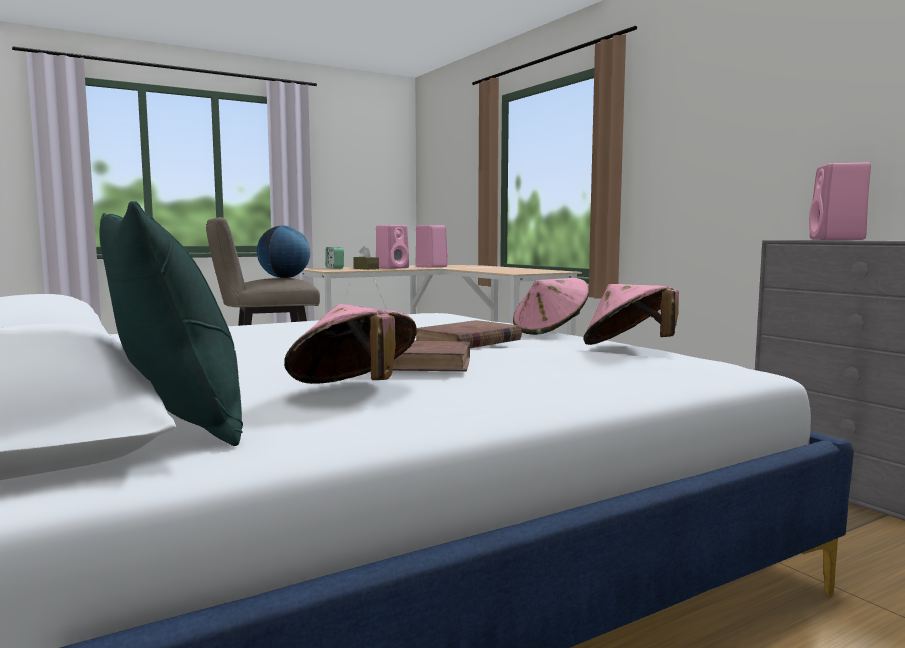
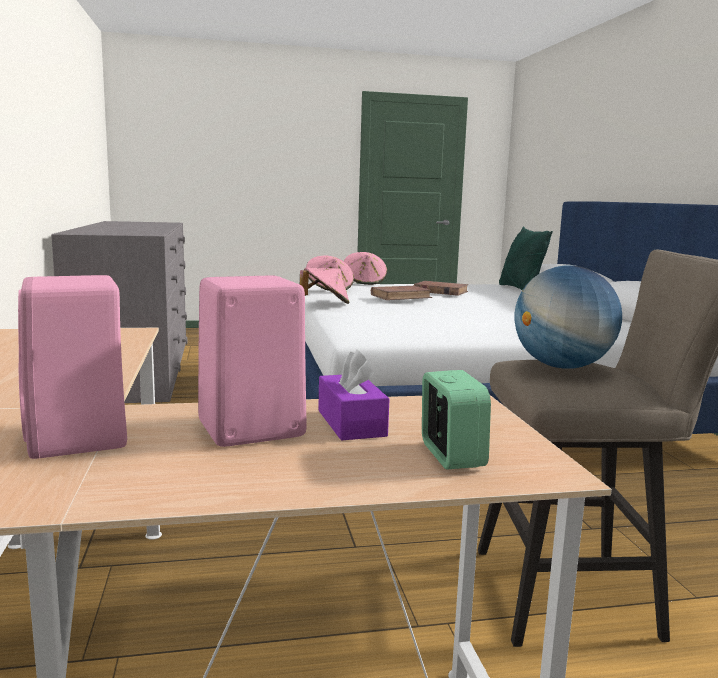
camera: 160 degrees left, 5 degrees up
(353, 391) = (468, 289): pink hat -> pink hat (364, 282)
(366, 268) = (351, 423): brown tissue box -> purple tissue box
(837, 239) = (120, 232): pink speaker -> none

